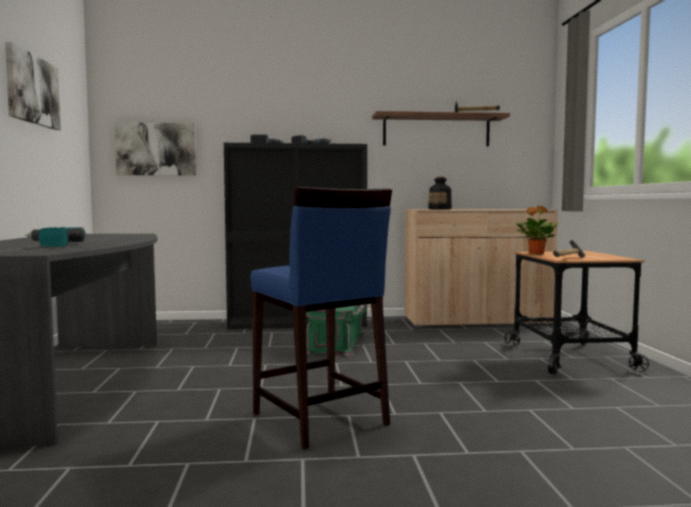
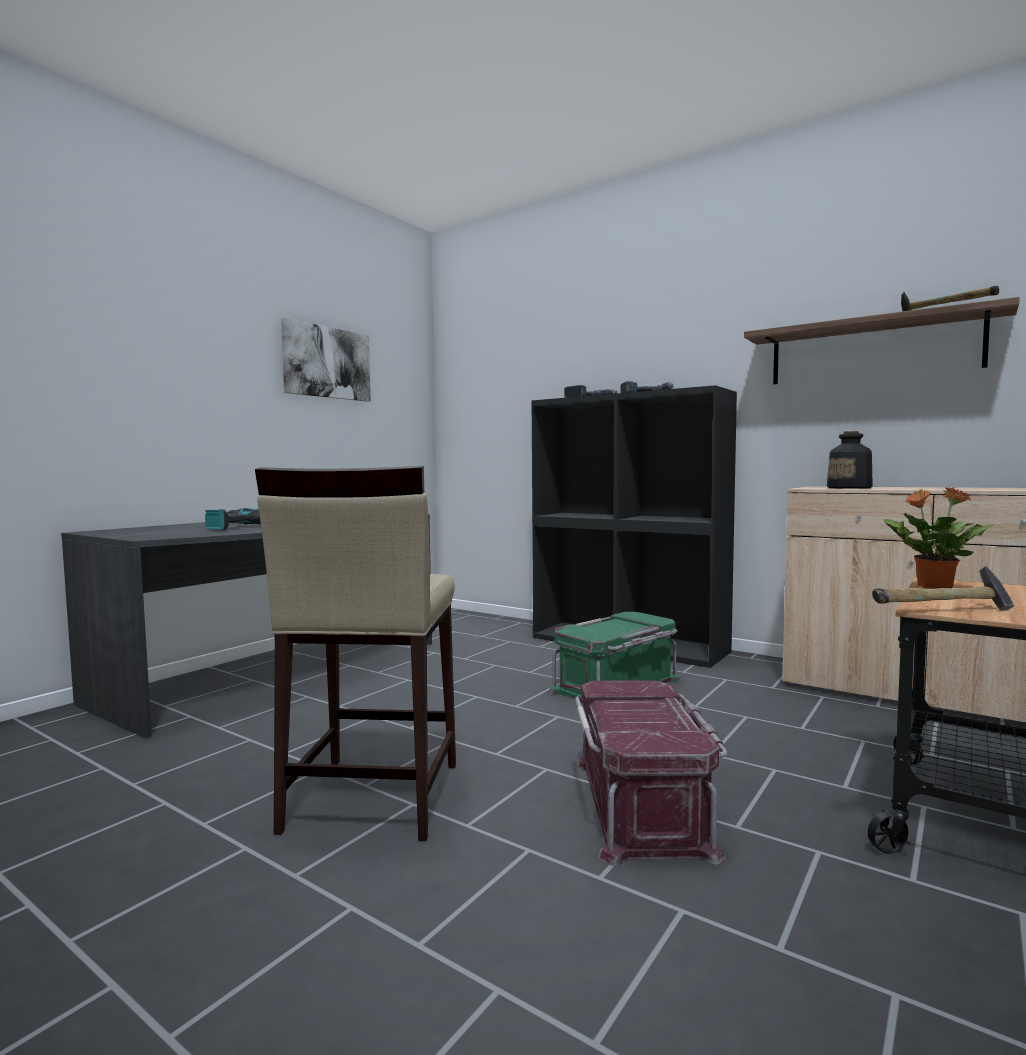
camera: 40 degrees right, 0 degrees up
(156, 149) = (491, 413): picture -> none
(319, 419) = (371, 797): blue stool -> beige stool
(451, 384) = (643, 804): none -> red storage box

